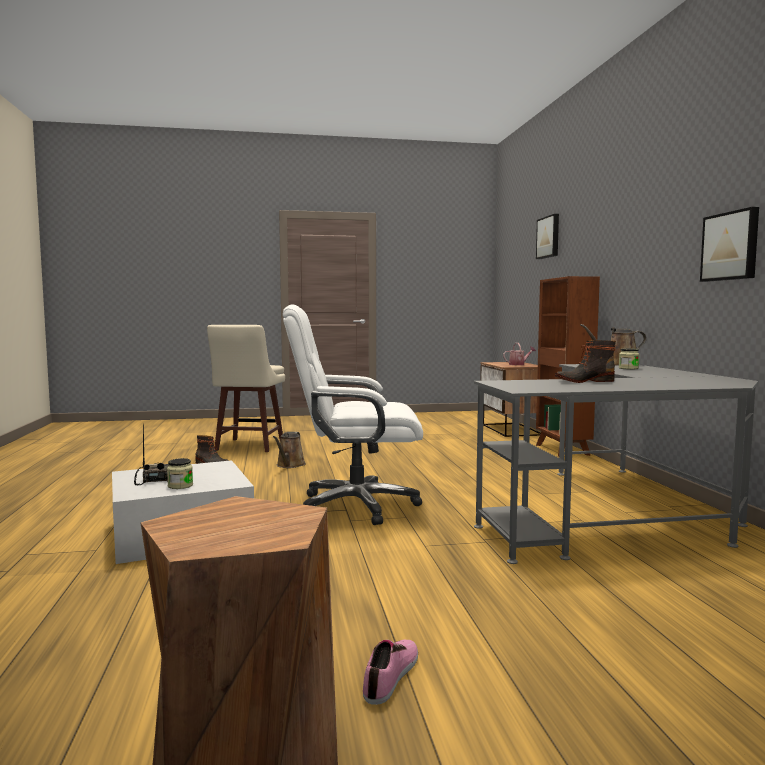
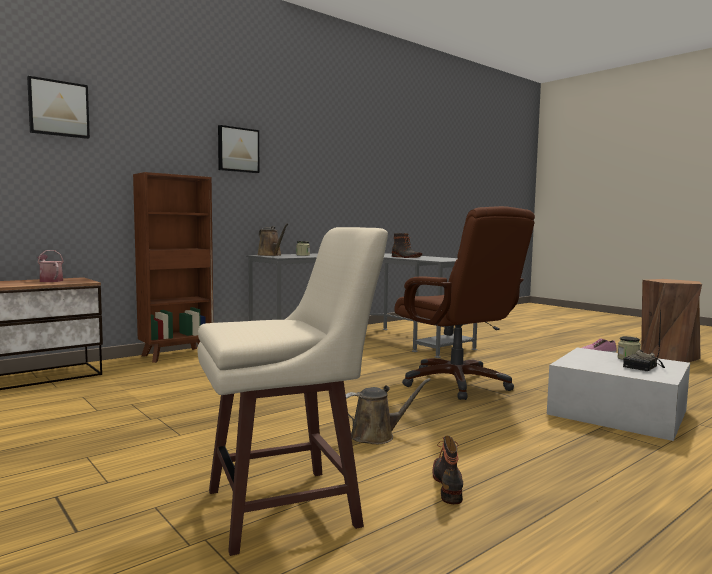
camera: 120 degrees left, 0 degrees up
(355, 506) = (457, 383): white office chair -> brown office chair
(731, 246) = (324, 179): picture -> picture (238, 150)

